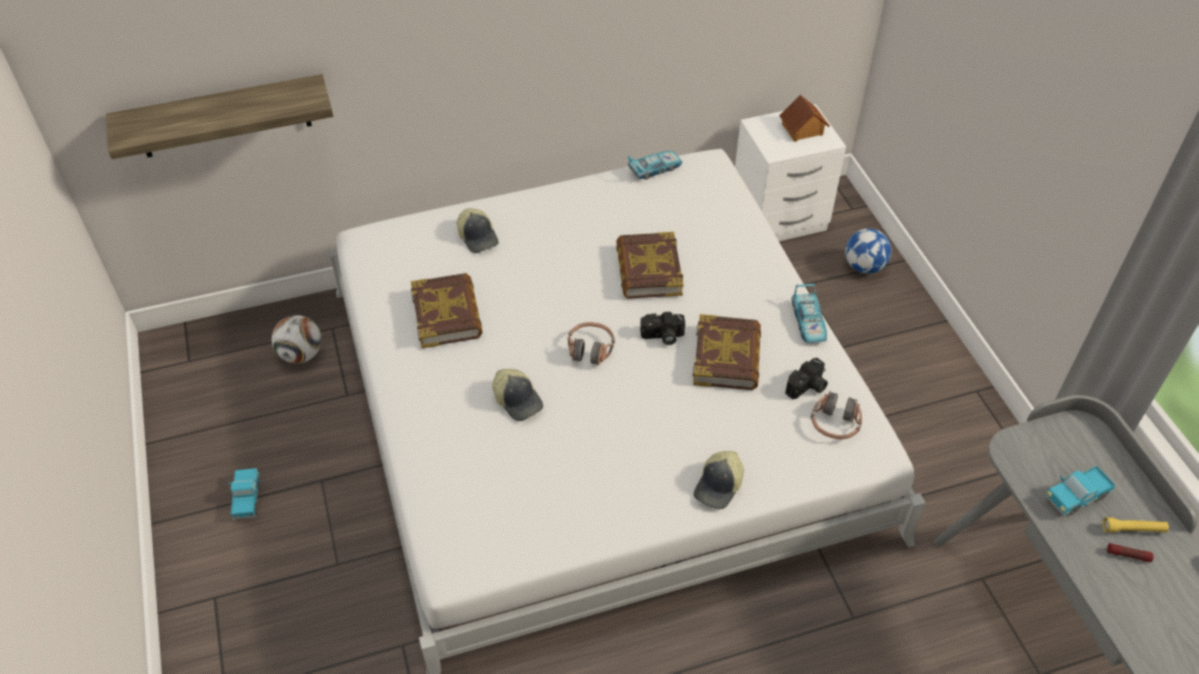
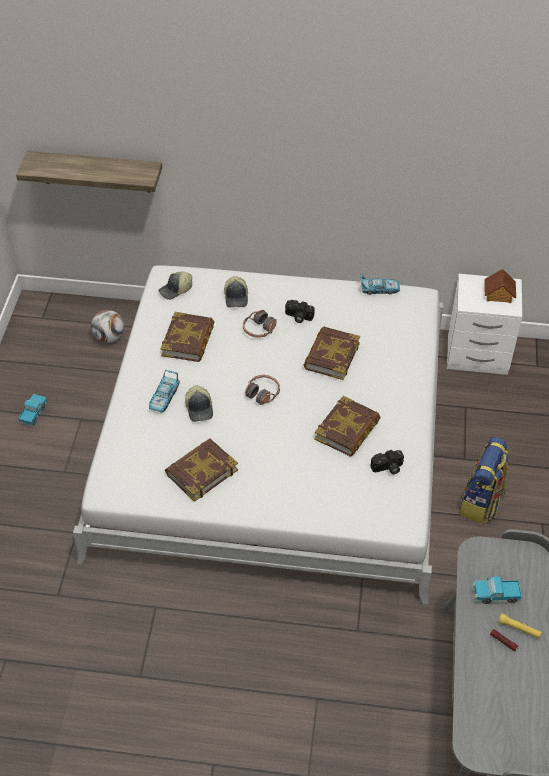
camera: 25 degrees right, 0 degrees up
(572, 487) = (201, 472): none -> book
(662, 336) = (314, 402): camera -> camera (298, 317)
(719, 486) = (290, 506): cap -> cap (176, 290)
(808, 322) = (417, 427): toy car -> toy car (164, 397)
(835, 423) = (390, 497): headphones -> headphones (259, 329)
(864, 266) = (518, 410): football -> none
(894, 392) = (481, 502): none -> backpack

